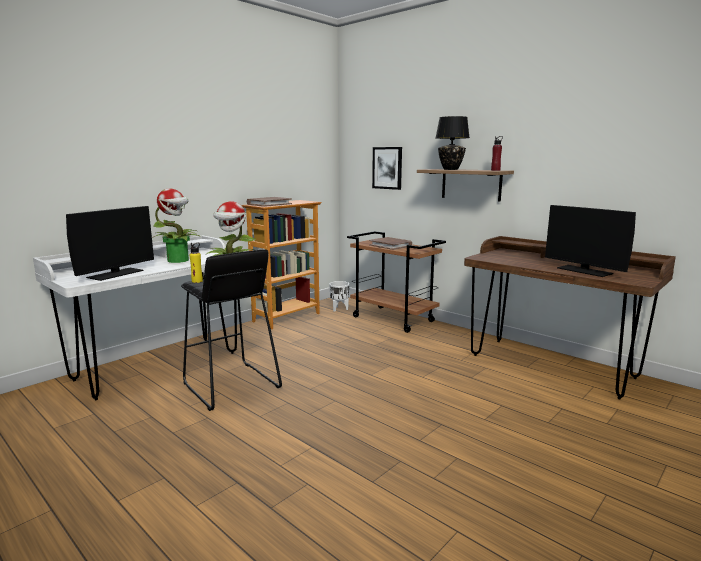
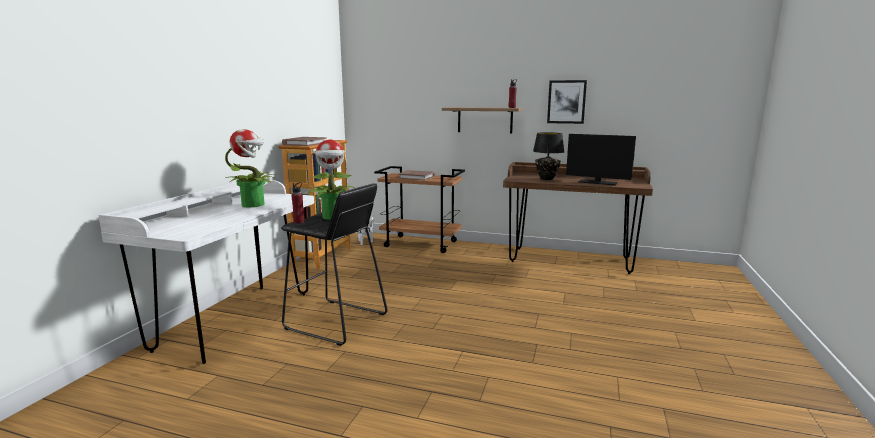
camera: 25 degrees left, 0 degrees up
(115, 274) = (212, 223): monitor -> none
(197, 281) = (299, 222): yellow bottle -> red bottle
(387, 168) = (400, 107): picture -> picture (566, 102)
(450, 169) = (471, 107): black table lamp -> black table lamp (546, 179)

